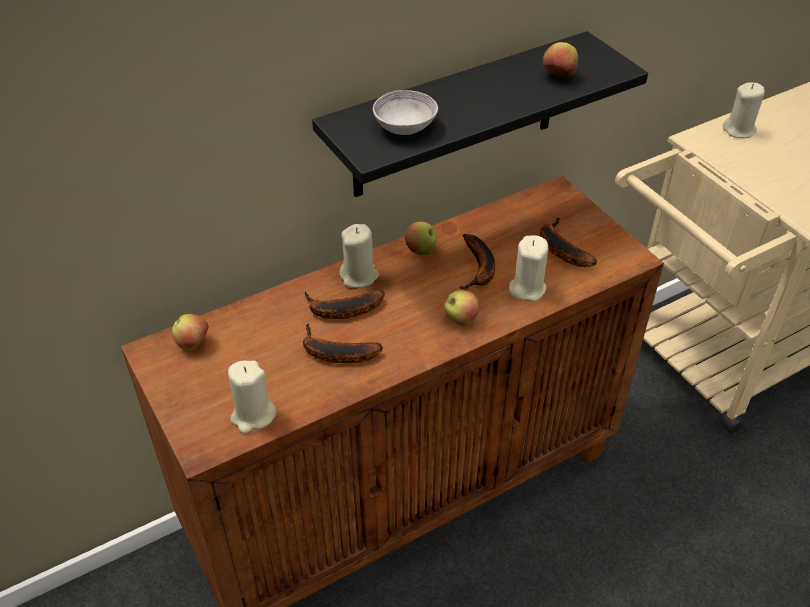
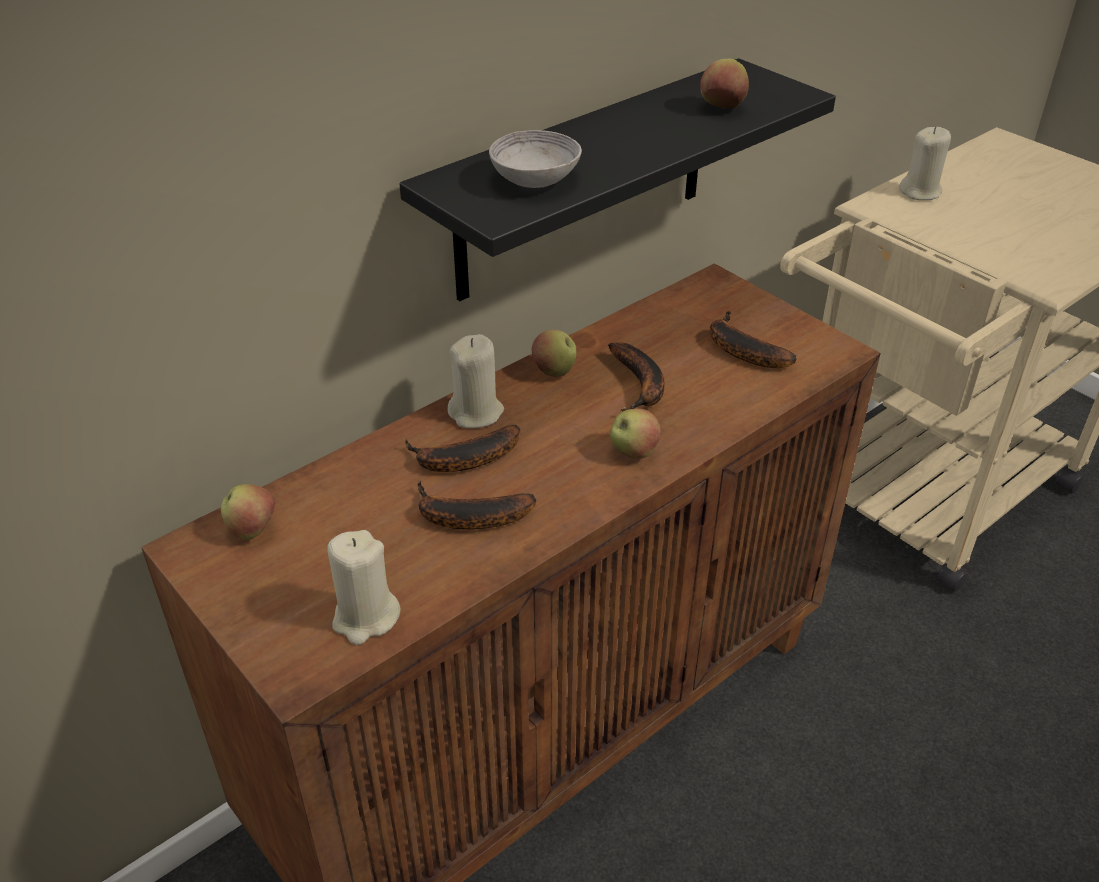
camera: 10 degrees left, 5 degrees down
(527, 288) = (712, 403): beige candle -> none

